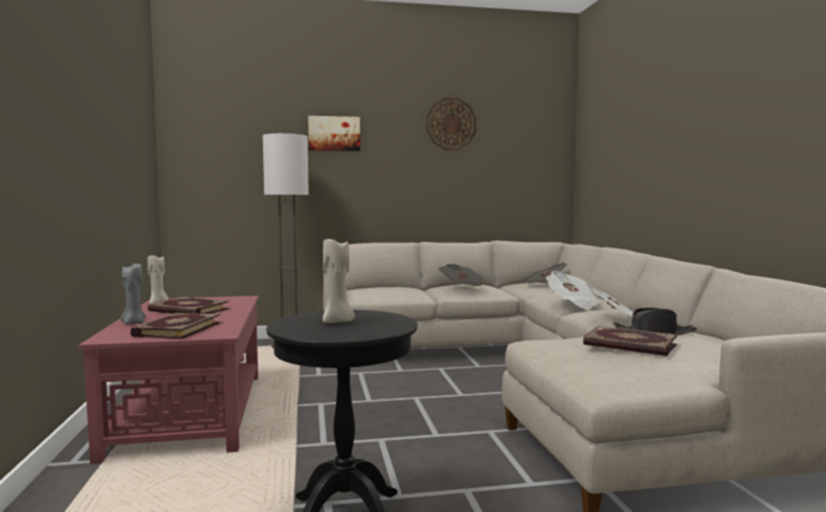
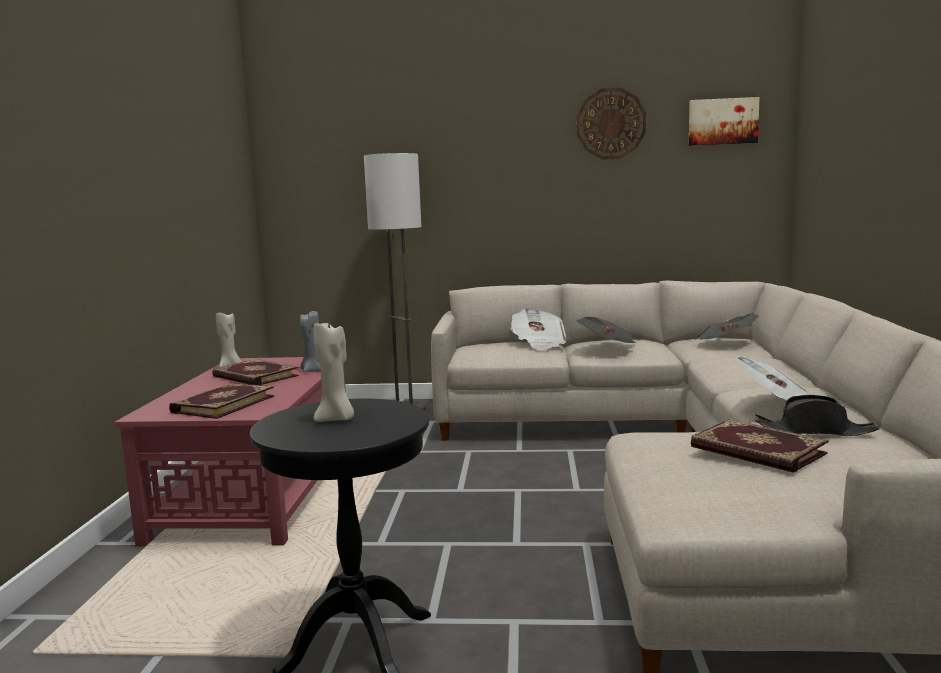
camera: 15 degrees right, 5 degrees up
(133, 323) = (187, 393): grey candle -> grey candle (312, 370)
(334, 133) = (457, 146): picture -> picture (722, 121)
(573, 304) = (741, 376): newspaper -> newspaper (538, 344)

